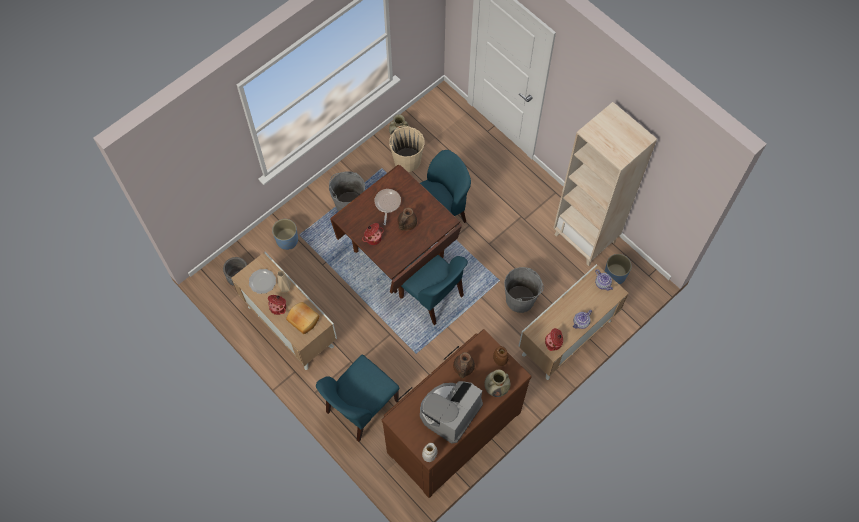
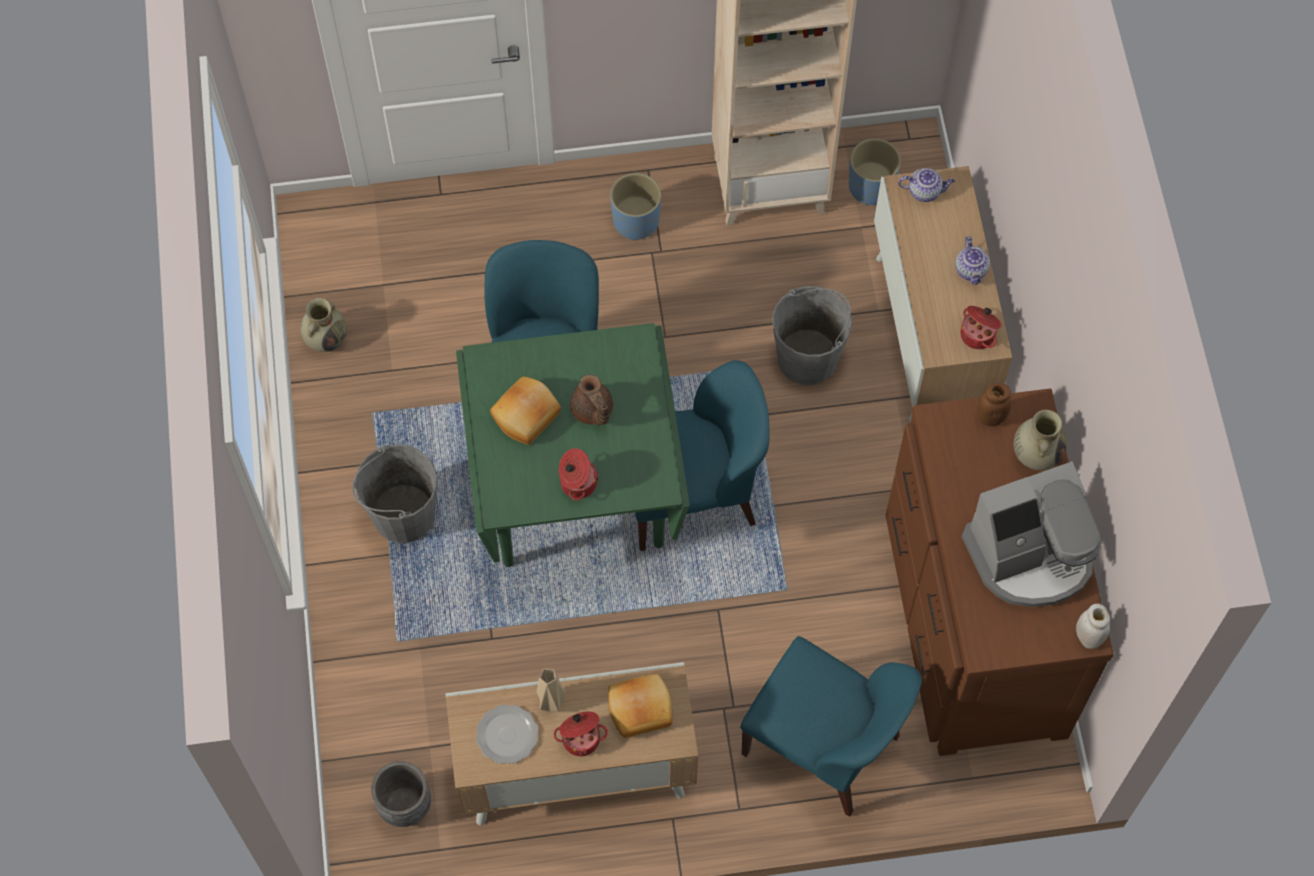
camera: 55 degrees left, 0 degrees up
(287, 240) = (392, 670): blue planter -> blue planter (636, 221)
(360, 407) = (824, 746): blue chair -> blue chair turned 45 degrees counterclockwise
(387, 204) = (527, 417): frying pan -> bread
(397, 257) = (576, 501): brown dining table -> green dining table
(407, 160) = (391, 360): beige bucket -> none
(449, 412) = (1030, 555): coffee machine -> coffee machine turned 90 degrees counterclockwise
(463, 368) = (964, 483): brown teapot -> none

